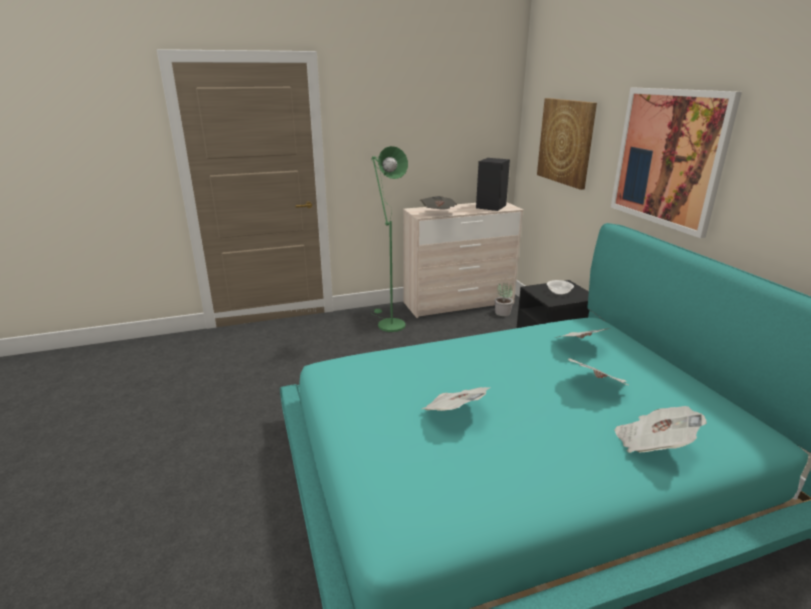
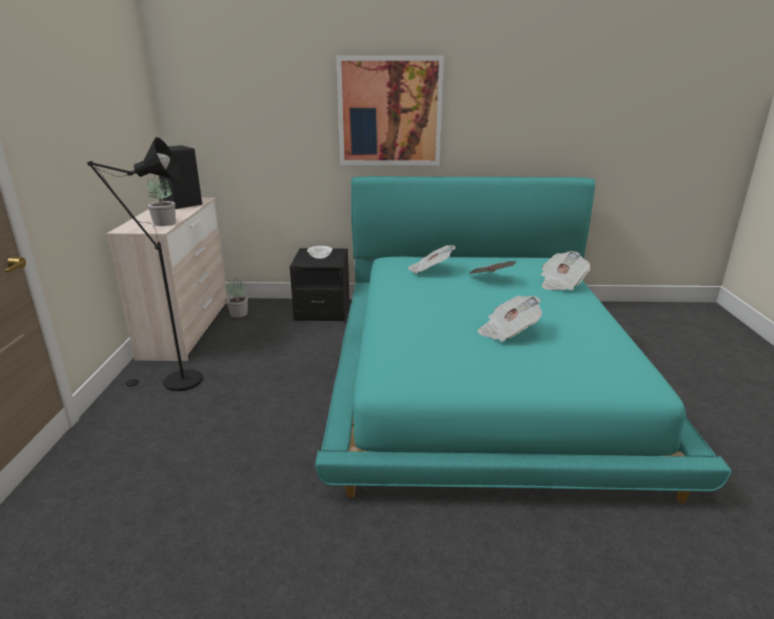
camera: 70 degrees left, 0 degrees up
(388, 323) = (175, 382): green floor lamp -> black floor lamp
(438, 213) = (164, 223): newspaper -> potted plant
(566, 142) = (252, 115): picture -> none

